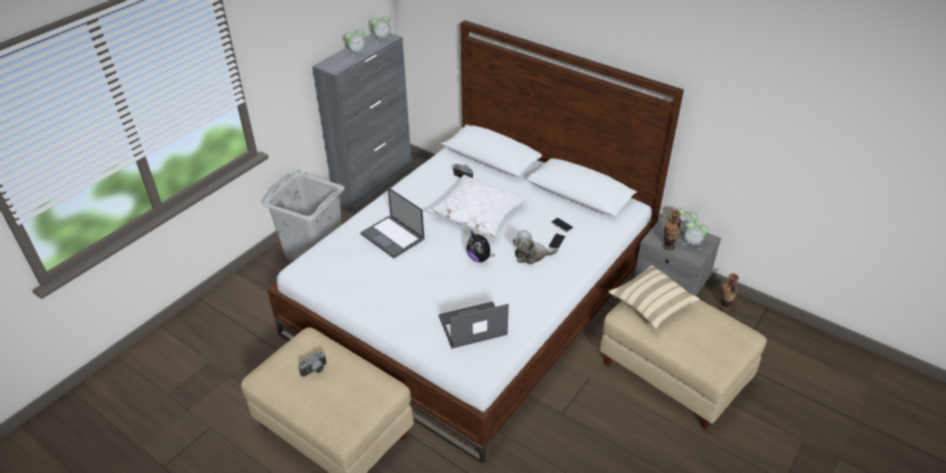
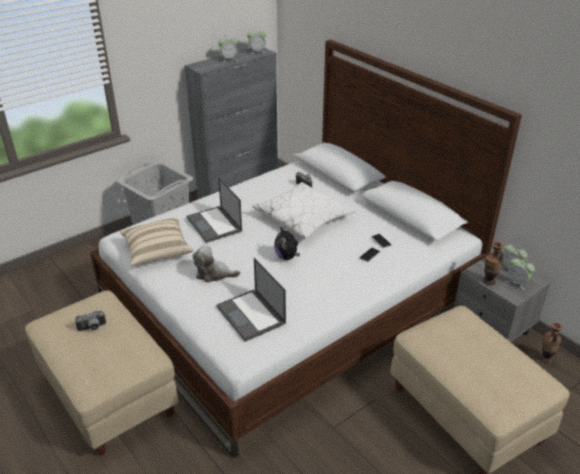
camera: 15 degrees right, 5 degrees down
(472, 326) = (251, 315): laptop -> laptop turned 120 degrees counterclockwise
(531, 255) = (339, 263): plush toy -> plush toy (214, 274)
(651, 305) = (448, 333): beige pillow -> beige pillow (157, 251)

